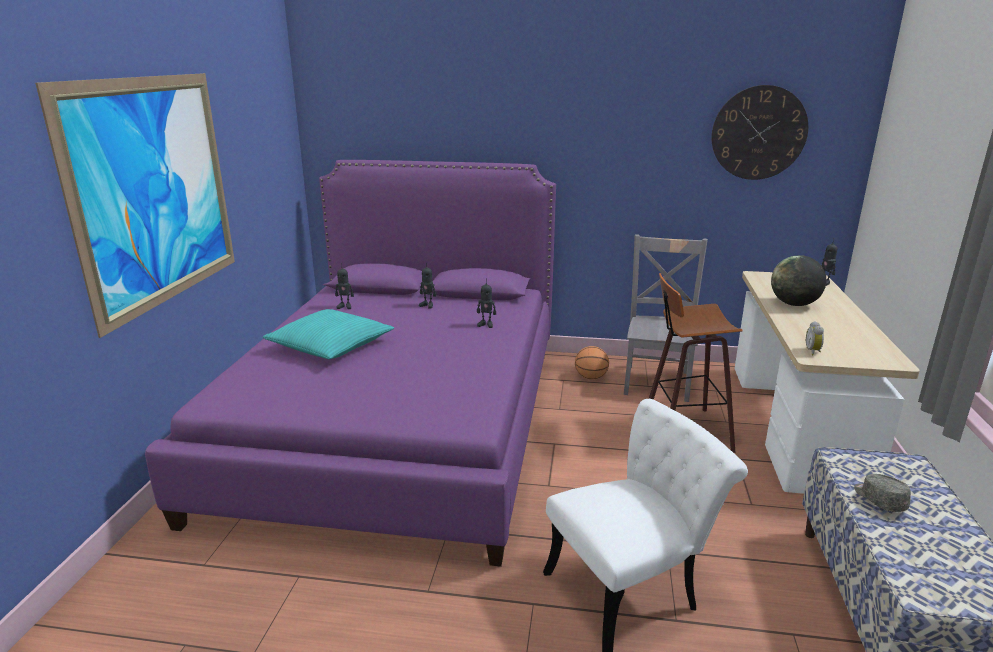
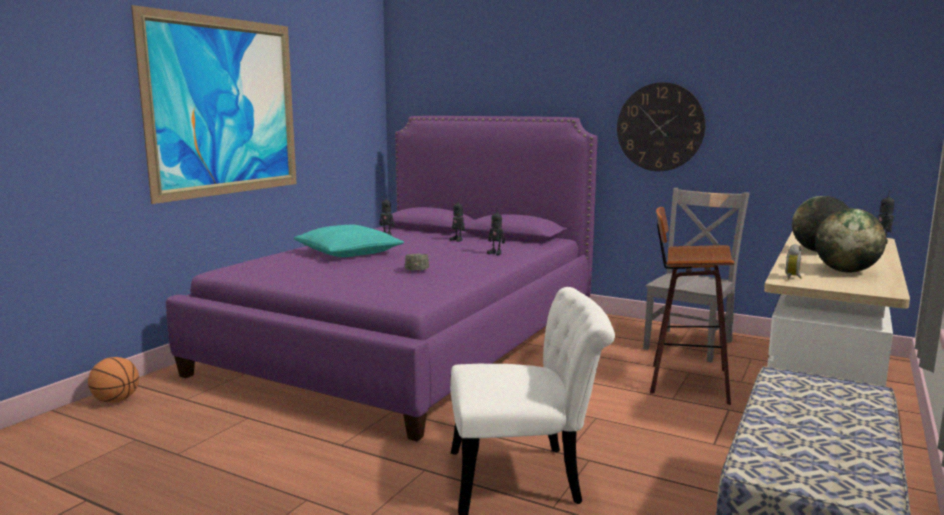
camera: 20 degrees right, 10 degrees down
(591, 377) = (619, 333): basketball -> basketball (116, 401)
(758, 133) = (809, 82): wall clock -> wall clock (660, 127)
(840, 334) = (845, 271): none -> globe
(879, 499) = (791, 407): grey cap -> grey cap (417, 269)

